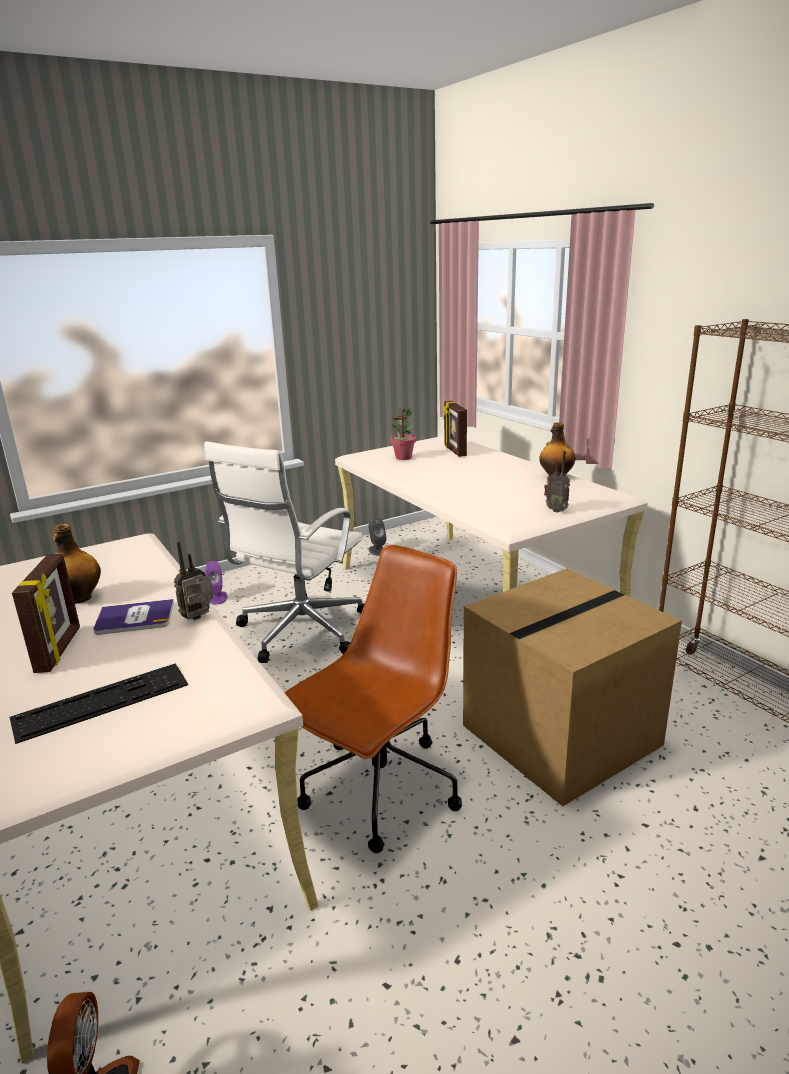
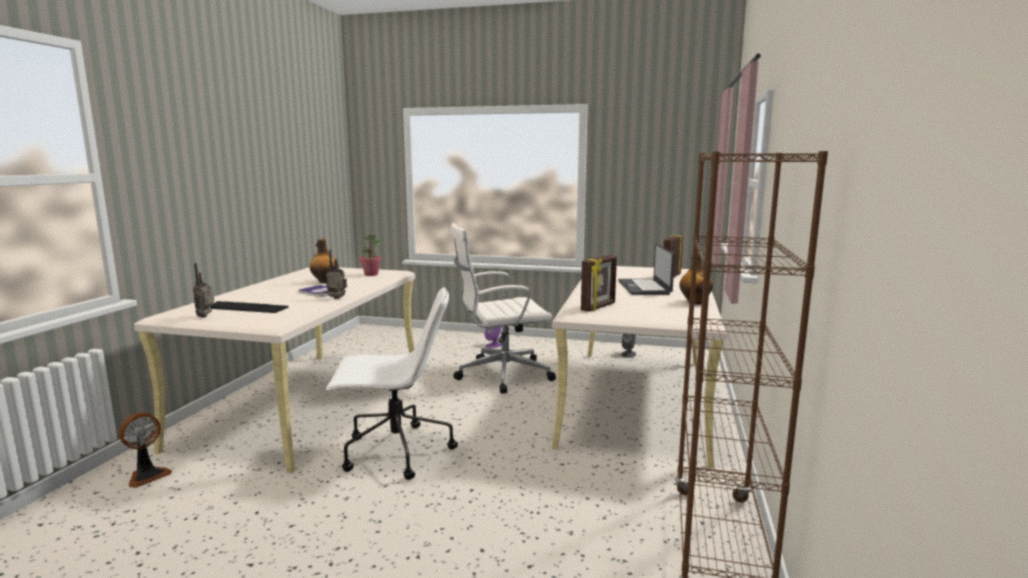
camera: 45 degrees right, 10 degrees down
(60, 650) = (278, 292): picture frame -> picture frame (599, 307)
(379, 791) = (395, 452): brown office chair -> white office chair
(403, 457) = (625, 272): potted plant -> potted plant (371, 274)
(473, 472) = (645, 287): none -> laptop
(556, 510) = (630, 315): radio -> radio (207, 316)
(560, 737) = (530, 486): cardboard box -> none

